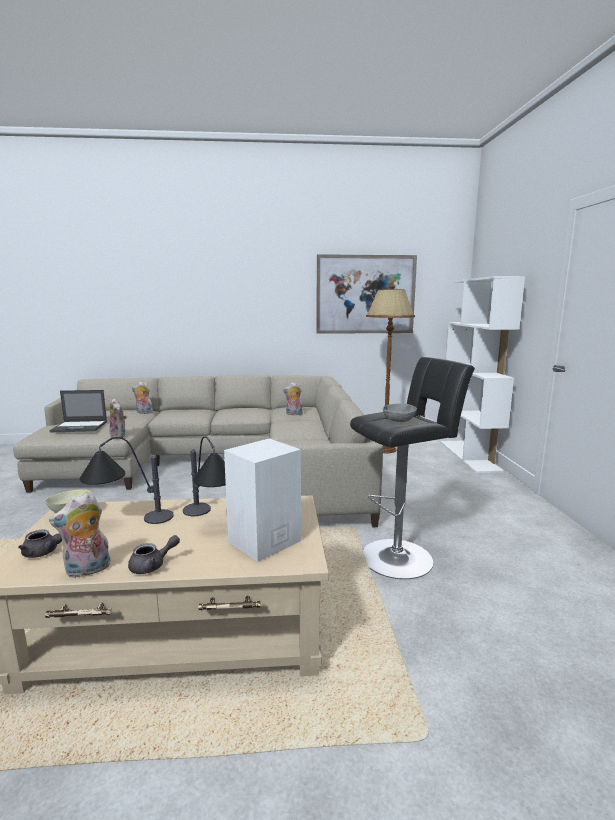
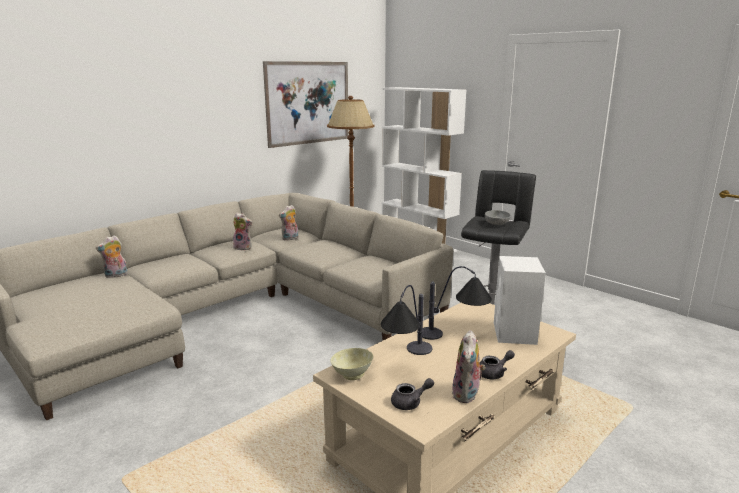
camera: 40 degrees left, 5 degrees up
(80, 427) = (86, 311): laptop -> none
(119, 435) = (160, 307): plush toy -> plush toy (243, 247)
(152, 566) = (494, 373): grey teapot -> grey teapot turned 45 degrees clockwise

